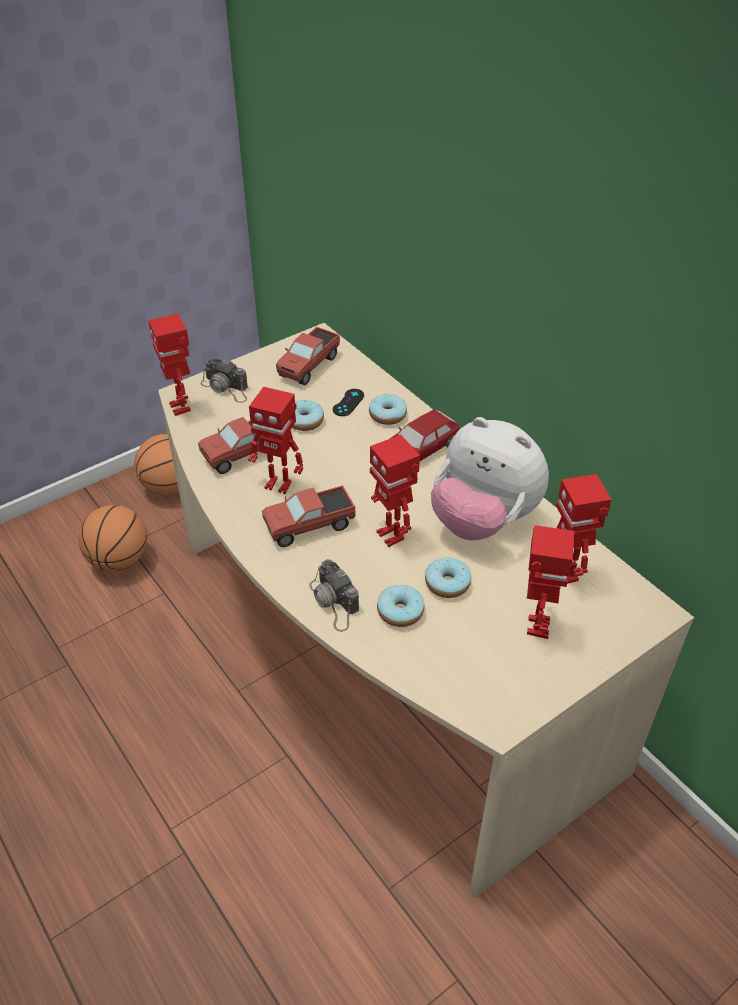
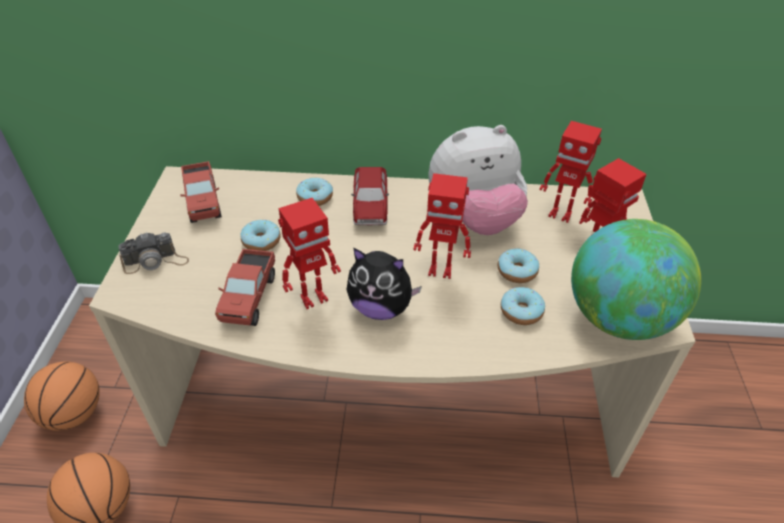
camera: 50 degrees left, 0 degrees up
(181, 407) = (136, 303): toy robot -> none
(310, 526) = (381, 308): toy truck -> plush toy
(334, 602) = (477, 342): camera -> none
(348, 403) = (274, 207): black game controller -> none
(467, 682) = (618, 318): none -> globe

